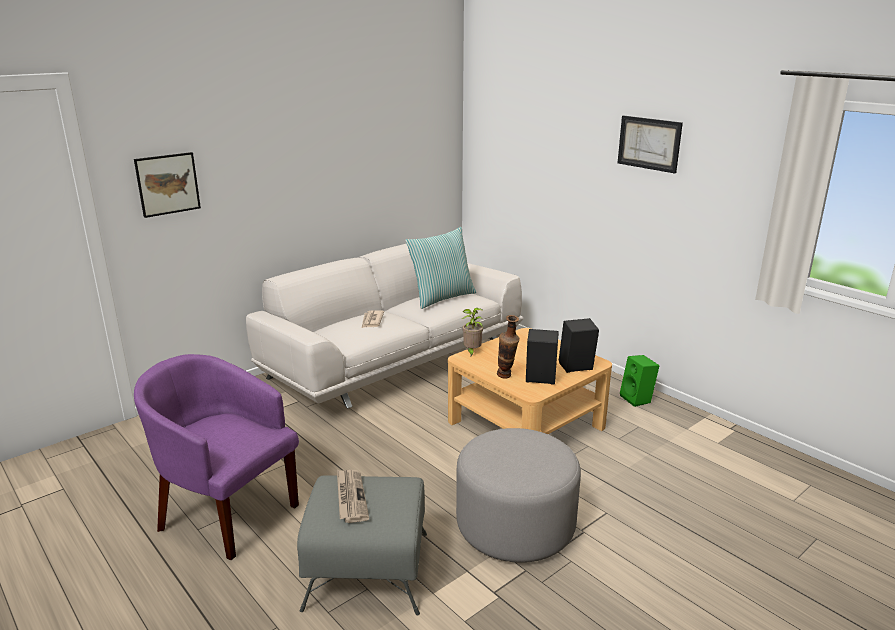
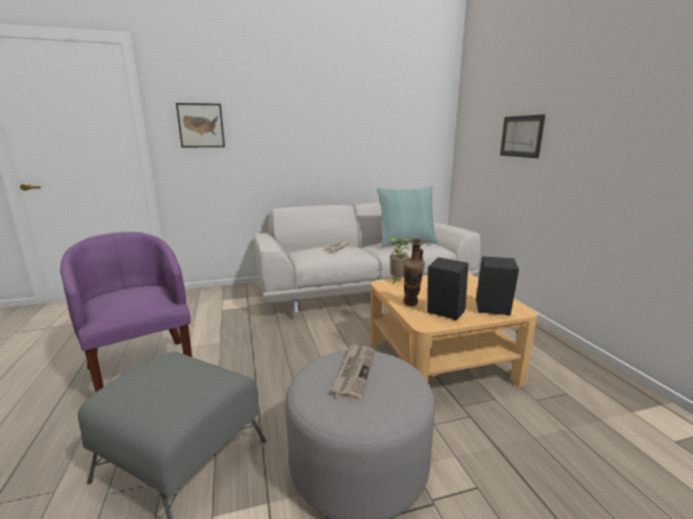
camera: 25 degrees right, 5 degrees down
(350, 497) = (161, 377): newspaper -> newspaper (354, 372)
(638, 399) = (577, 365): green speaker -> none
(649, 143) = (621, 84): picture -> picture (521, 136)

